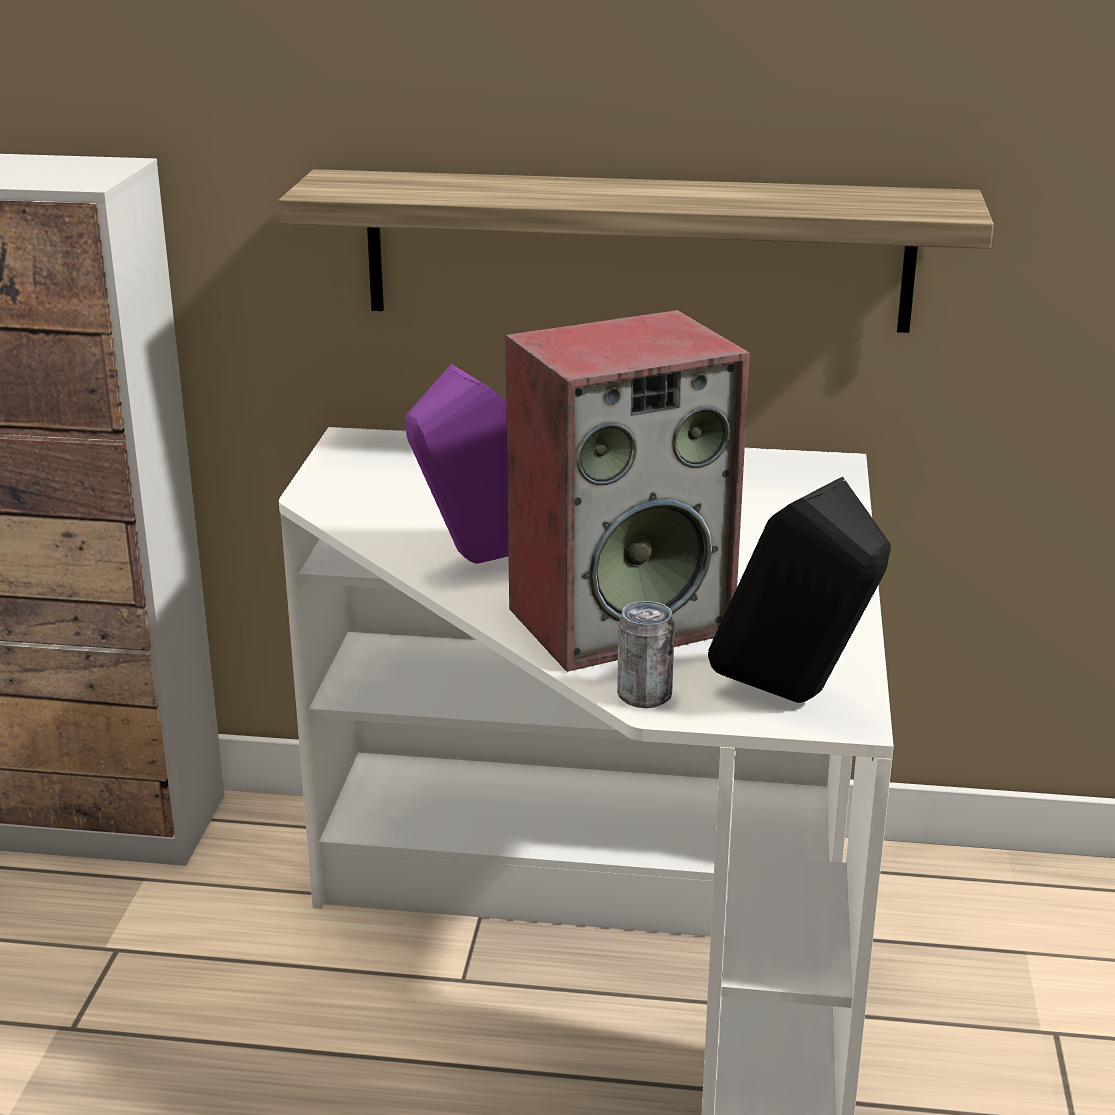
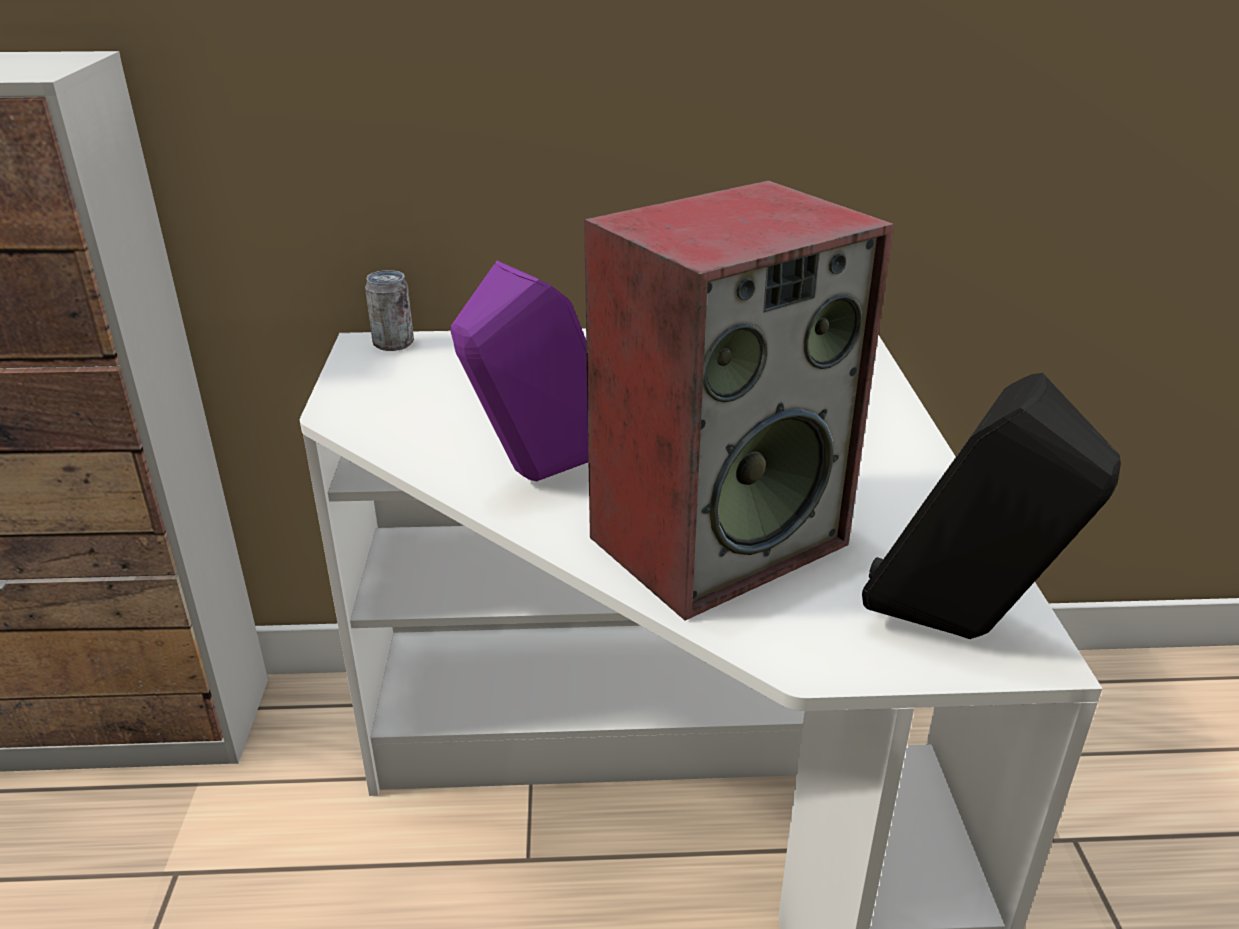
camera: 10 degrees left, 5 degrees up
(637, 250) = (648, 132): shelf -> none
(644, 696) = (788, 647): can -> can (393, 343)

